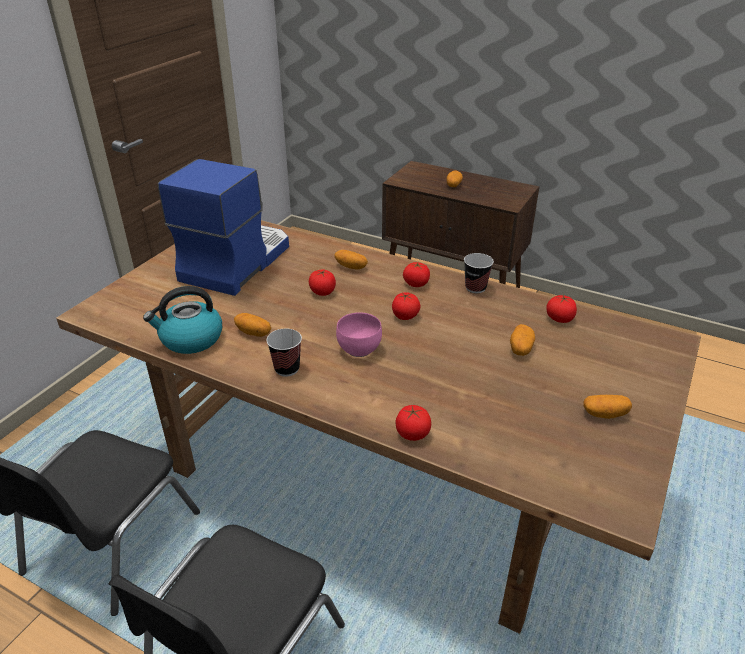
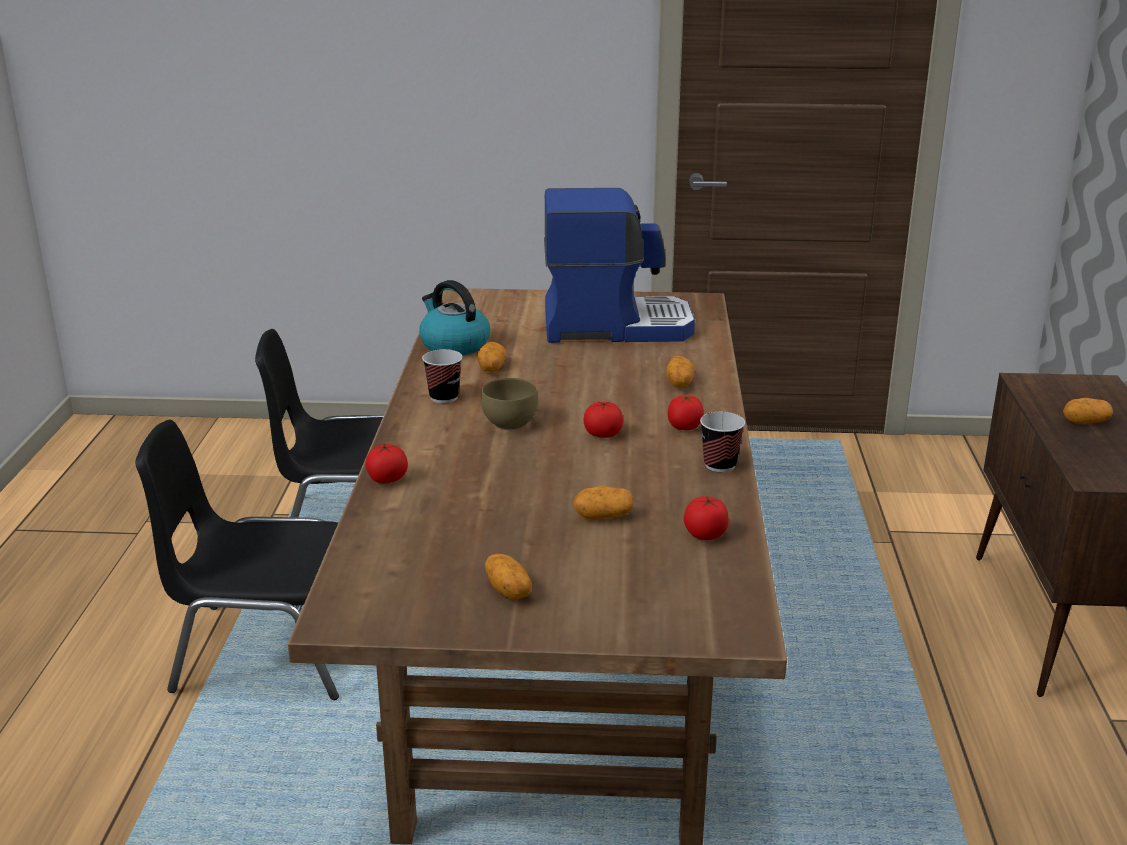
camera: 65 degrees right, 10 degrees down
(322, 292) = (604, 381): tomato -> none
(360, 348) = (512, 423): pink bowl -> brown bowl

